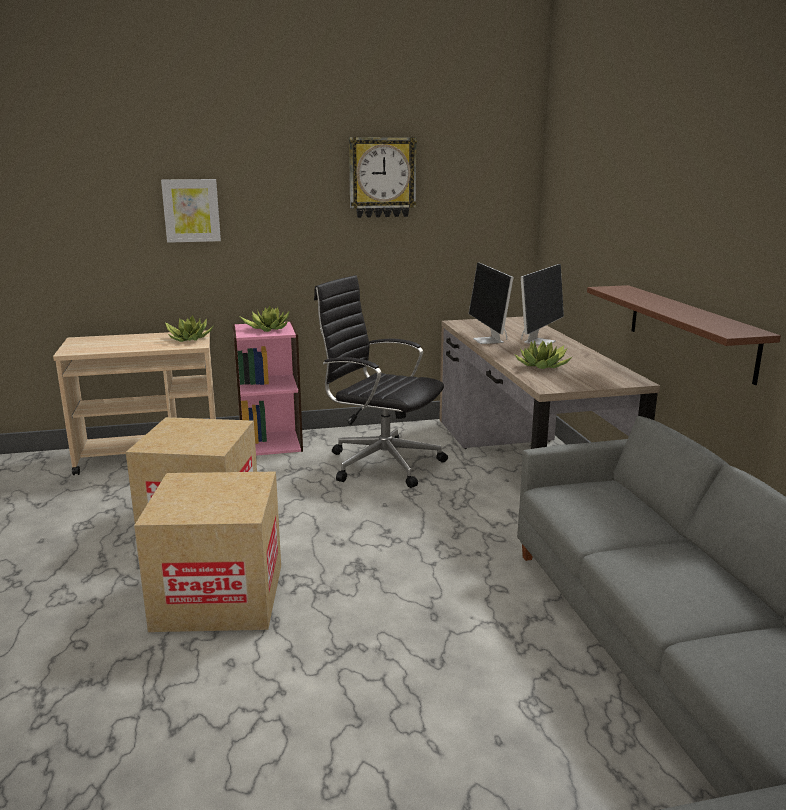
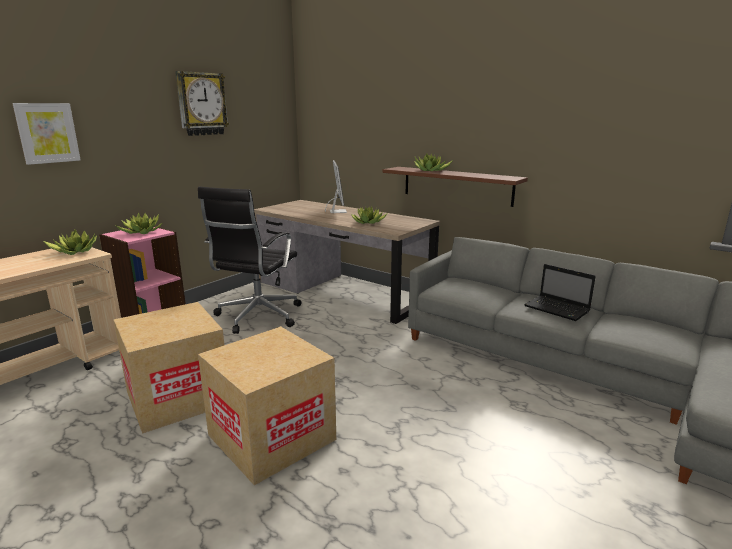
camera: 40 degrees left, 0 degrees up
(381, 463) = (257, 316): black office chair -> black office chair turned 60 degrees counterclockwise
(489, 341) = (309, 215): monitor -> none
(648, 300) = (431, 171): none -> potted plant
(683, 583) = (558, 309): none -> laptop

